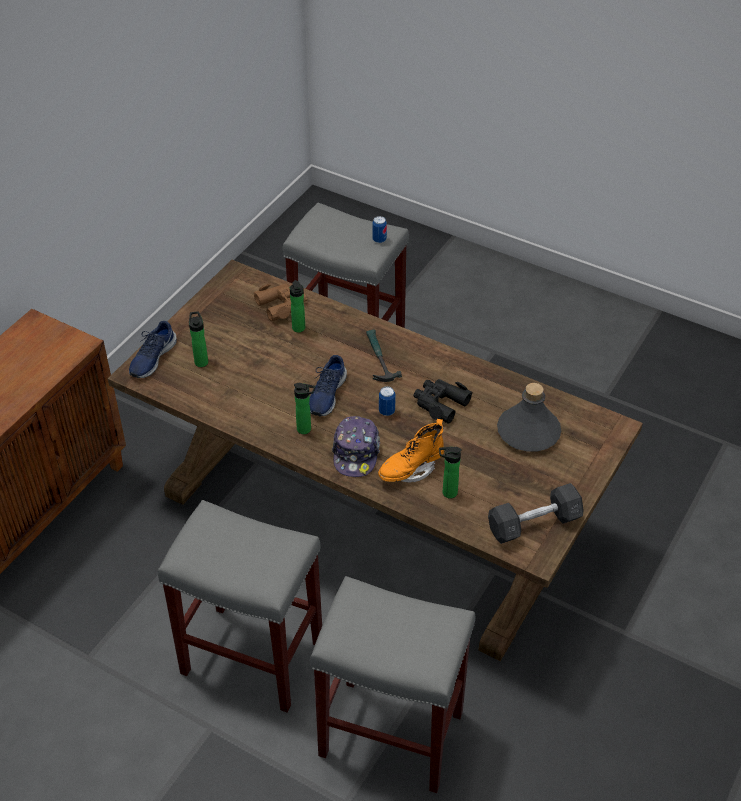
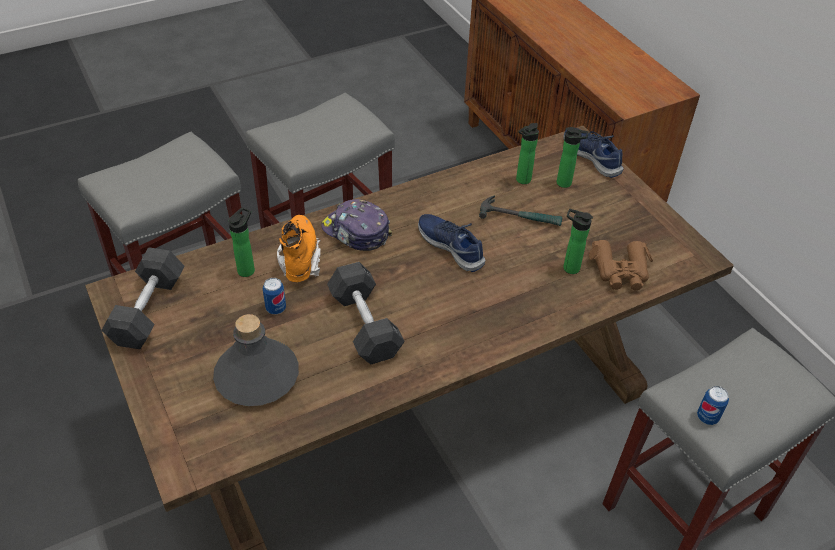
camera: 120 degrees right, 0 degrees up
(306, 429) = (415, 213): bottle -> bottle (521, 180)
(378, 358) = (474, 309): hammer -> hammer (520, 217)
(386, 411) = (390, 278): can -> can (276, 308)
(440, 403) = (365, 325): black binoculars -> grey dumbbell

